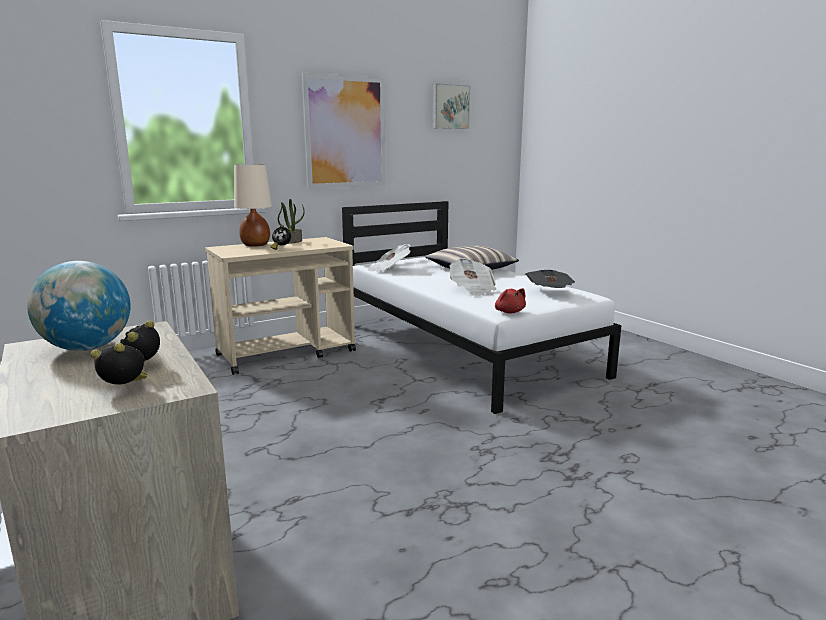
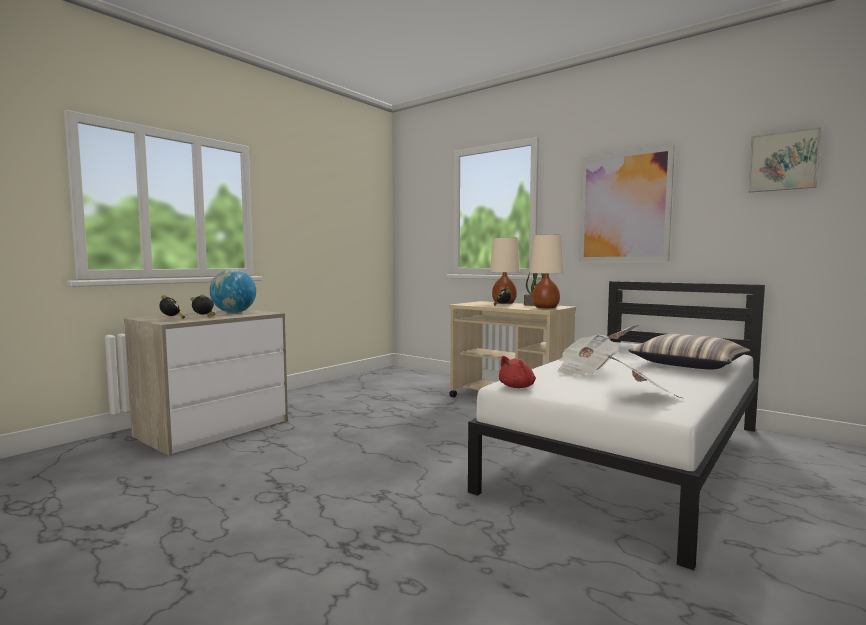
camera: 70 degrees right, 10 degrees down
(326, 243) = (545, 308): none -> beige table lamp

